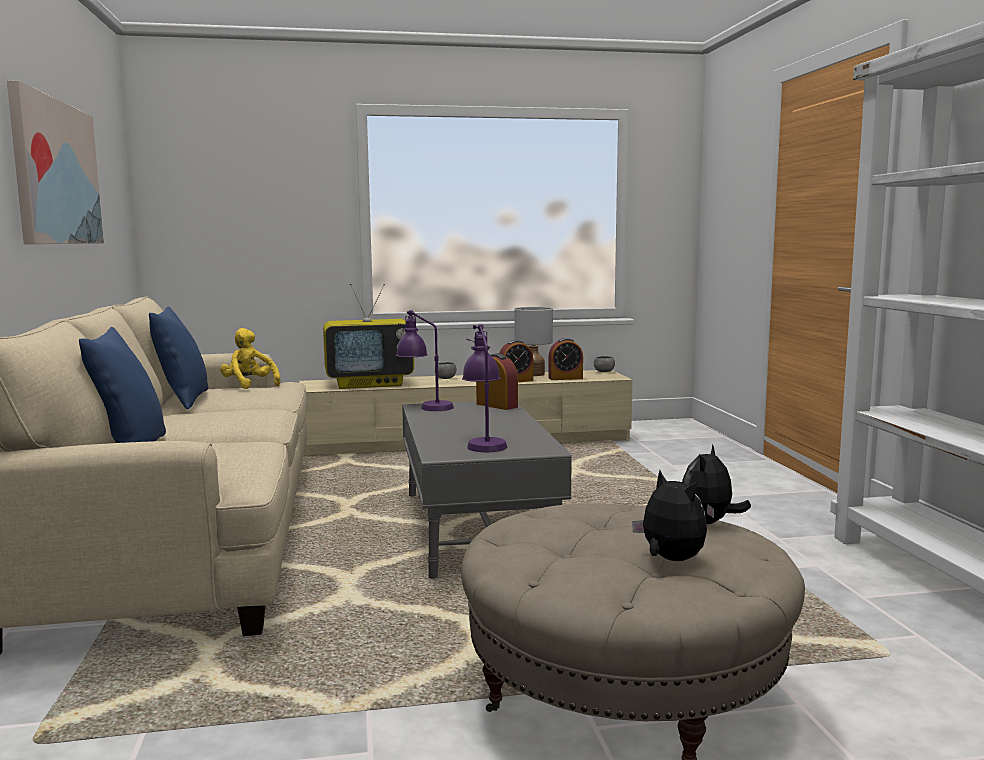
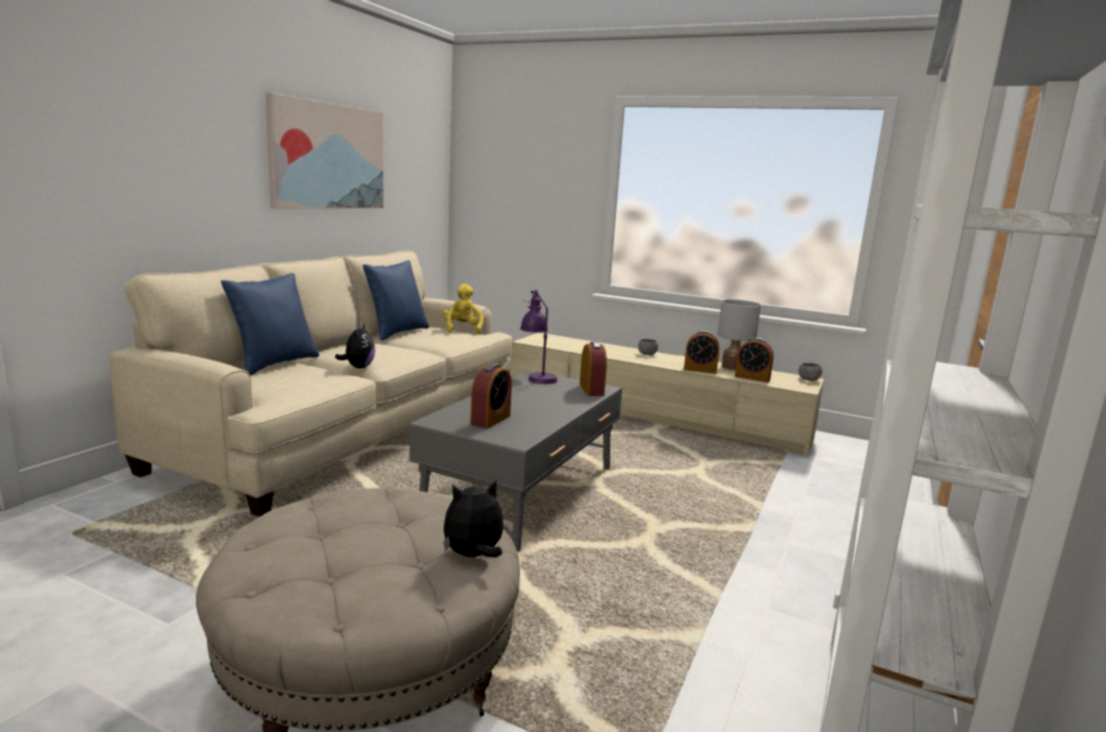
camera: 35 degrees right, 5 degrees up
(370, 384) = (578, 346): television -> none
(483, 442) = (490, 420): purple table lamp -> alarm clock
(669, 559) = (350, 572): plush toy -> plush toy (358, 367)

